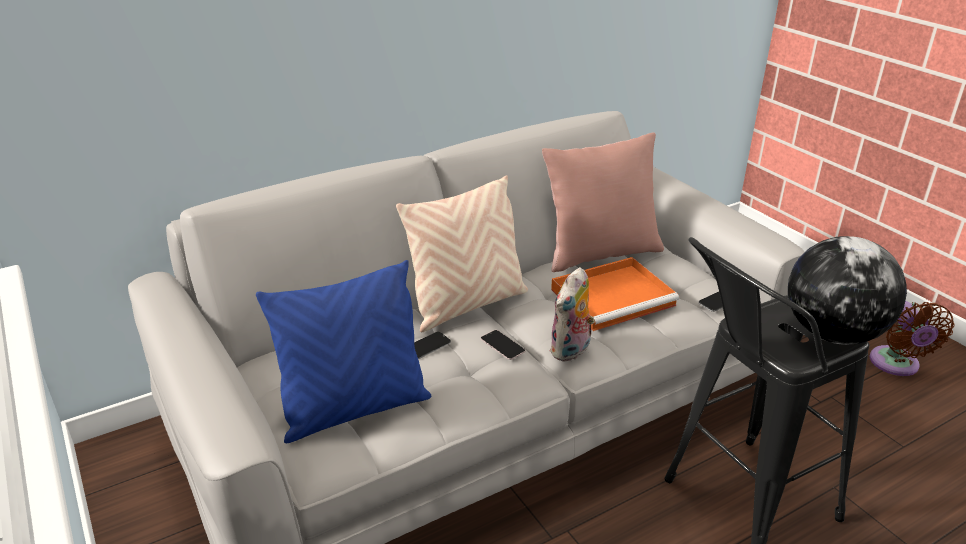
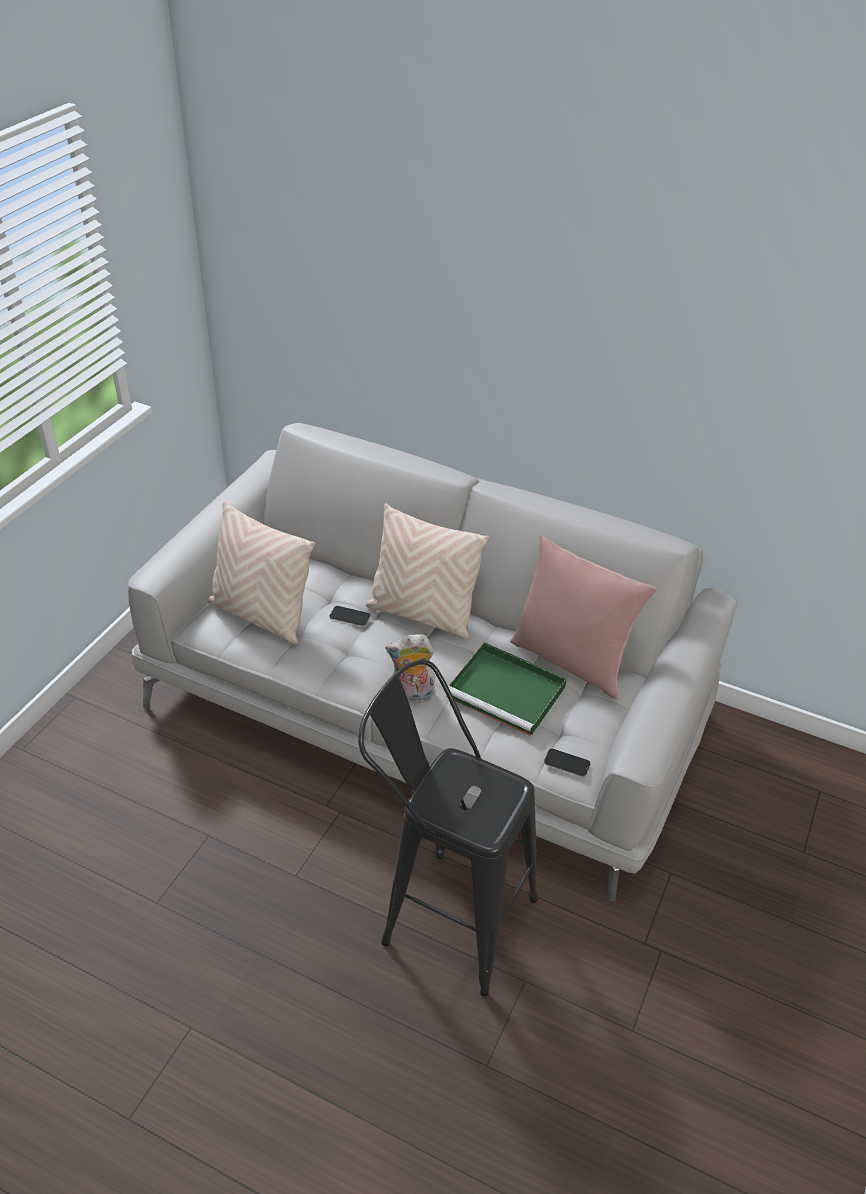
camera: 55 degrees right, 10 degrees up
(354, 409) = (261, 615): blue pillow -> beige pillow
(502, 345) = (383, 654): phone -> none
(614, 296) = (508, 692): orange tray -> green tray
(832, 333) = (486, 822): globe -> none
(896, 365) = (774, 1001): brown fan -> none

